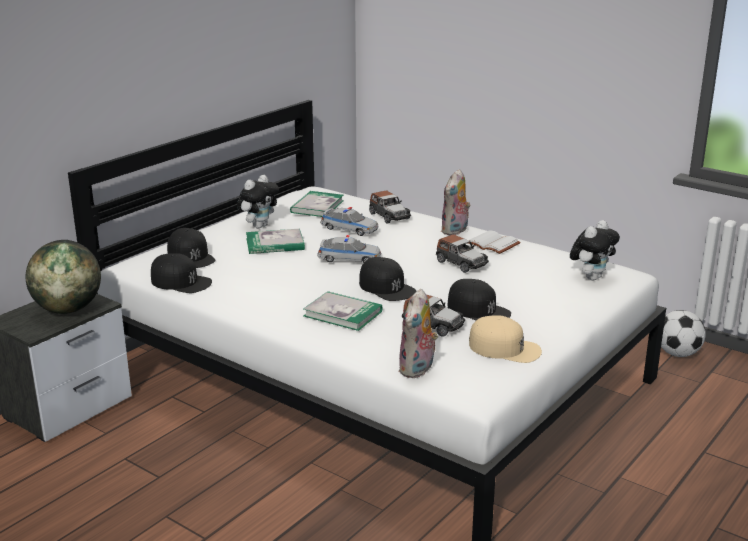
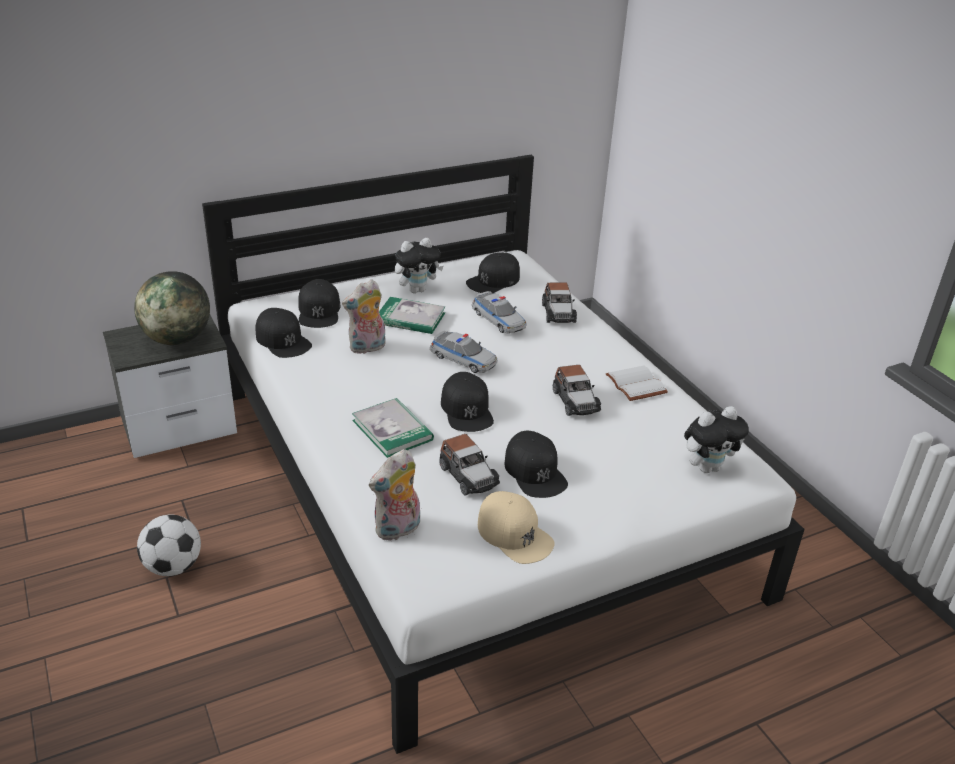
camera: 25 degrees right, 10 degrees up
(317, 206) = (493, 280): book -> black cap
(455, 231) = (611, 354): plush toy -> plush toy (367, 348)
(678, 353) = (837, 576): football -> football (173, 566)

